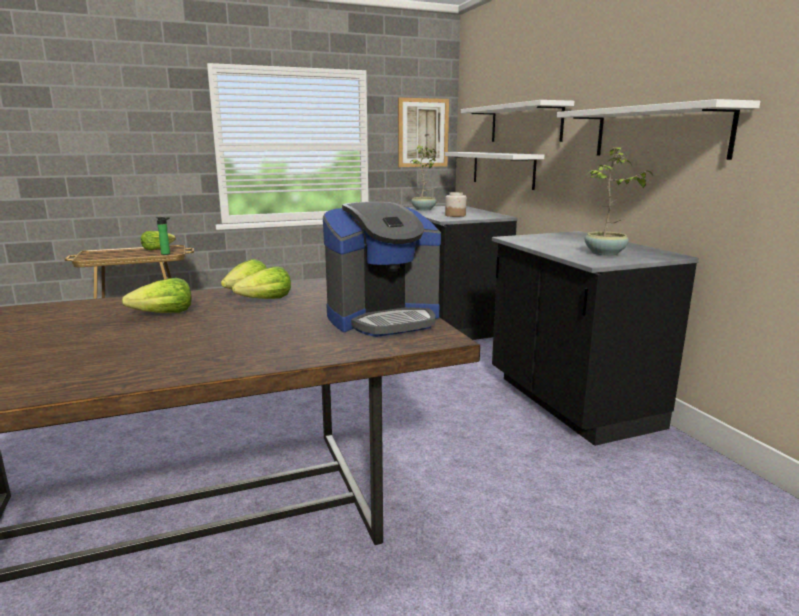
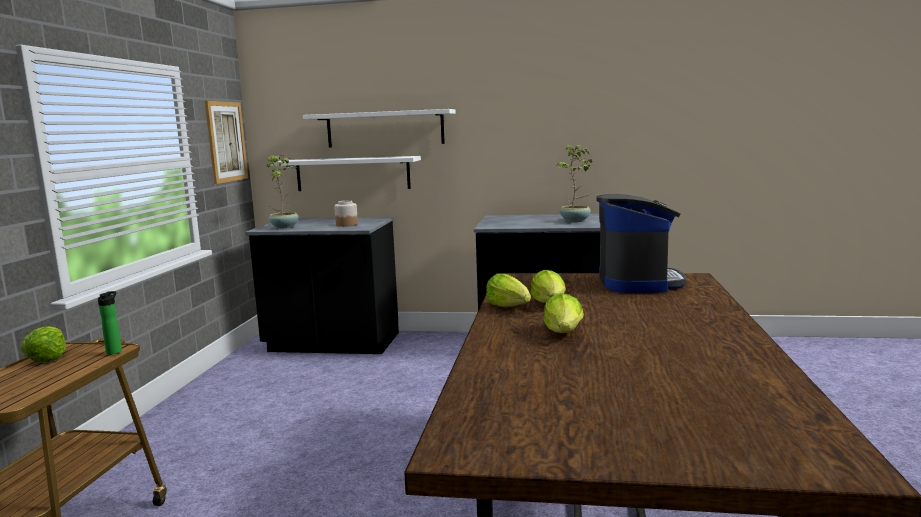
camera: 60 degrees left, 5 degrees down
(658, 132) = (553, 133): white shelf -> none

